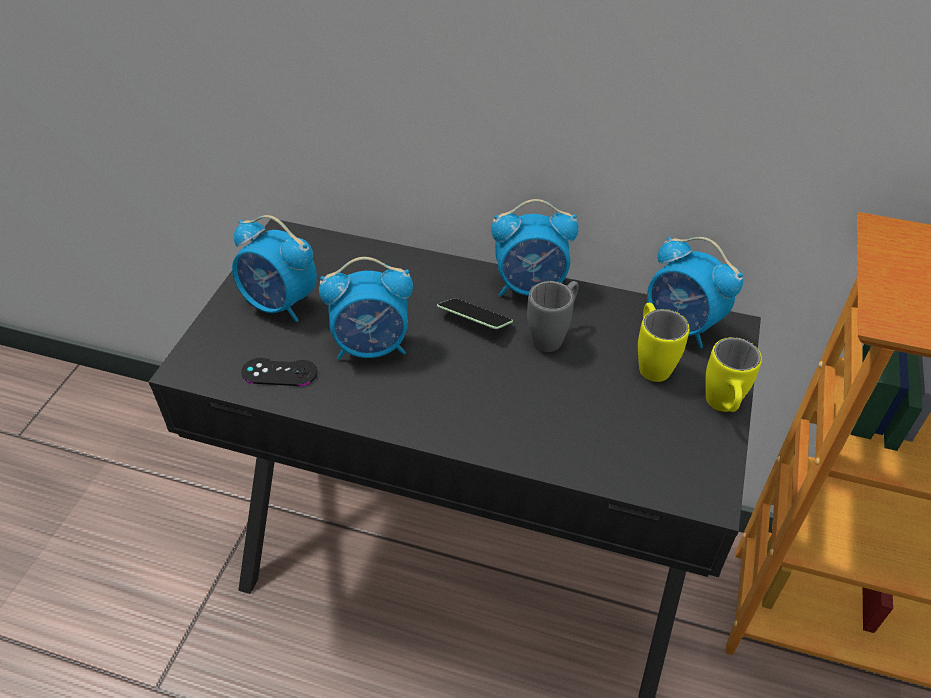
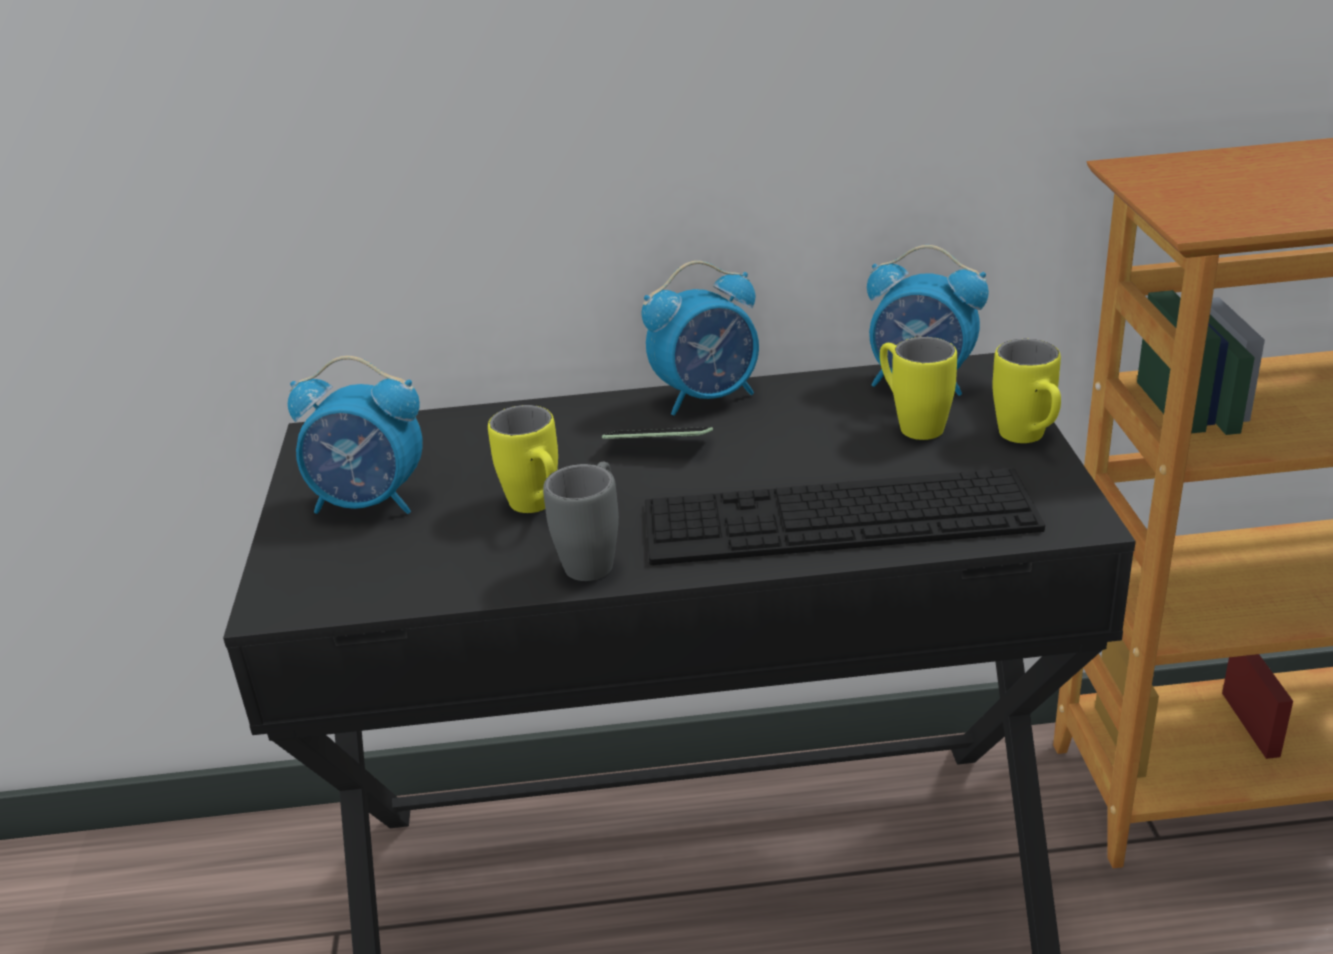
camera: 20 degrees left, 15 degrees down
(279, 372) = (422, 570): black game controller -> none
(372, 347) = (538, 508): alarm clock -> yellow mug
(550, 429) = (838, 517): none -> keyboard
(553, 335) = (771, 432): grey mug -> grey mug (595, 557)

